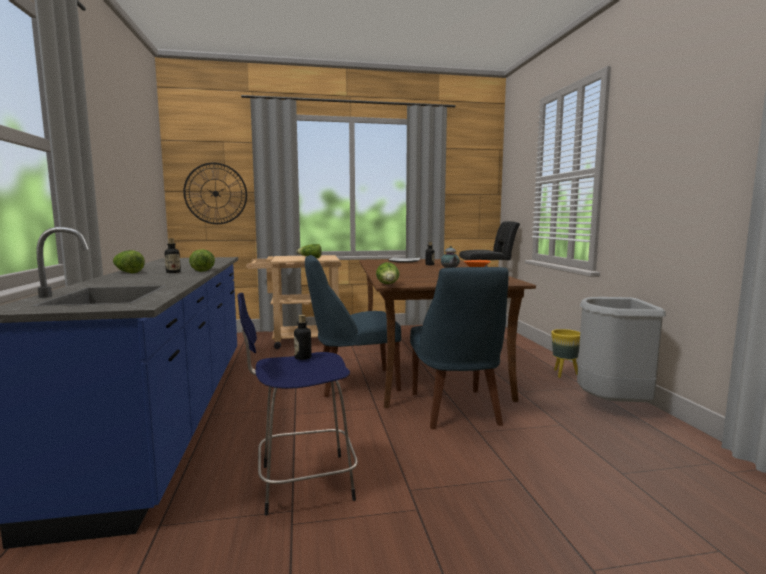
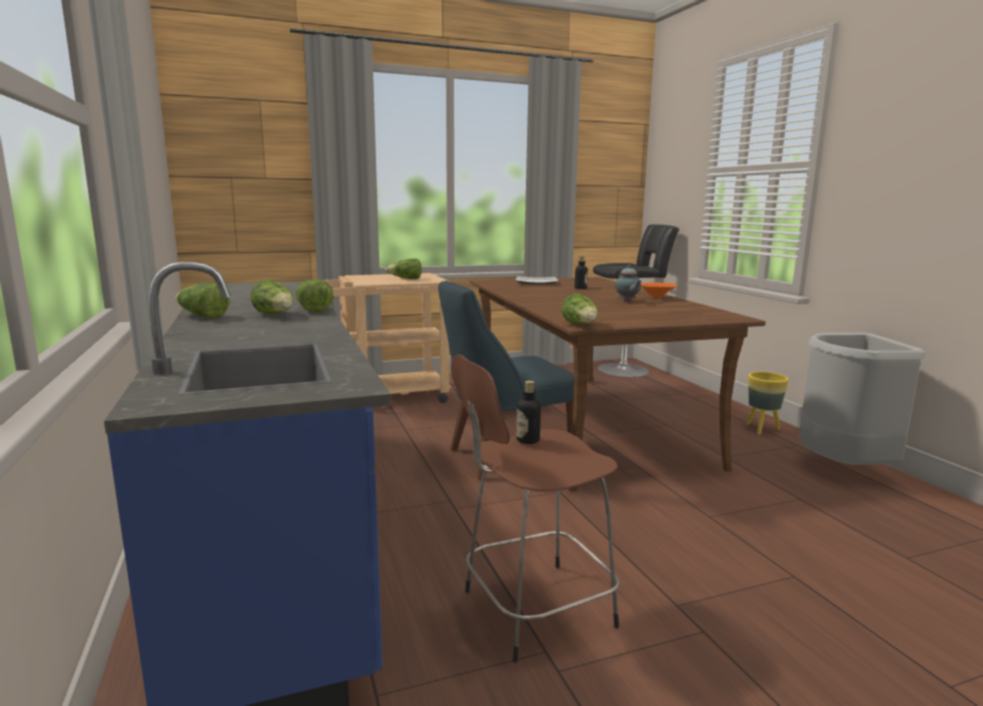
camera: 10 degrees left, 5 degrees up
(173, 272) = (275, 315): bottle -> lettuce
(215, 193) = (250, 181): wall clock -> none
(302, 483) = (533, 610): blue stool -> brown stool
(456, 410) = (663, 488): blue chair -> none

